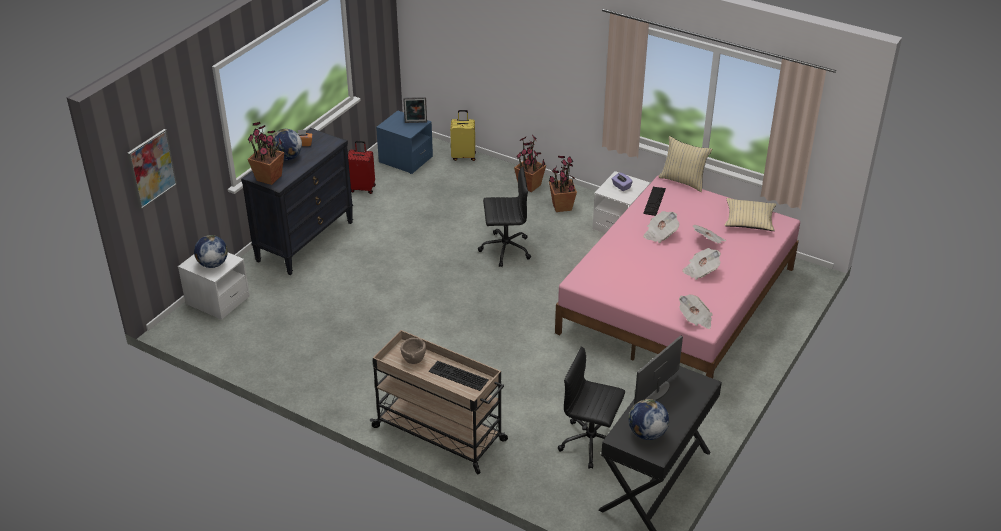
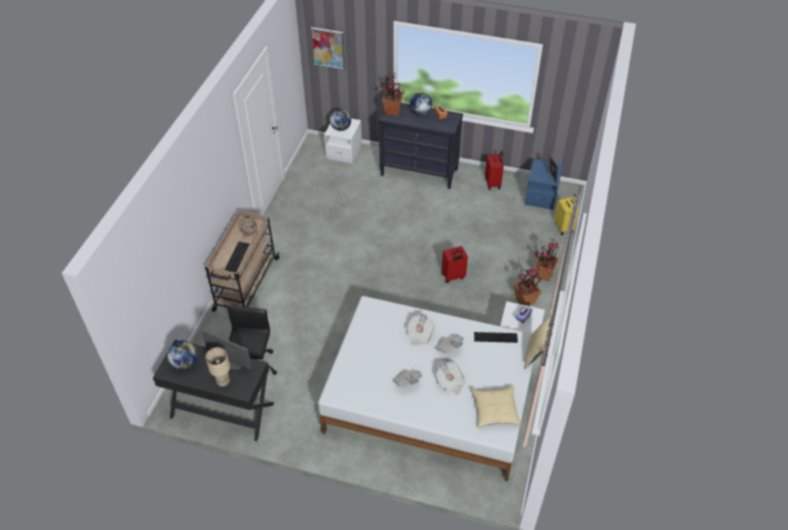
camera: 75 degrees right, 10 degrees up
(504, 249) = (453, 276): black office chair -> red suitcase
(678, 300) = (430, 397): pink bed -> white bed
(686, 401) = (223, 382): none -> beige table lamp
(695, 319) = (342, 385): newspaper -> newspaper (419, 335)

